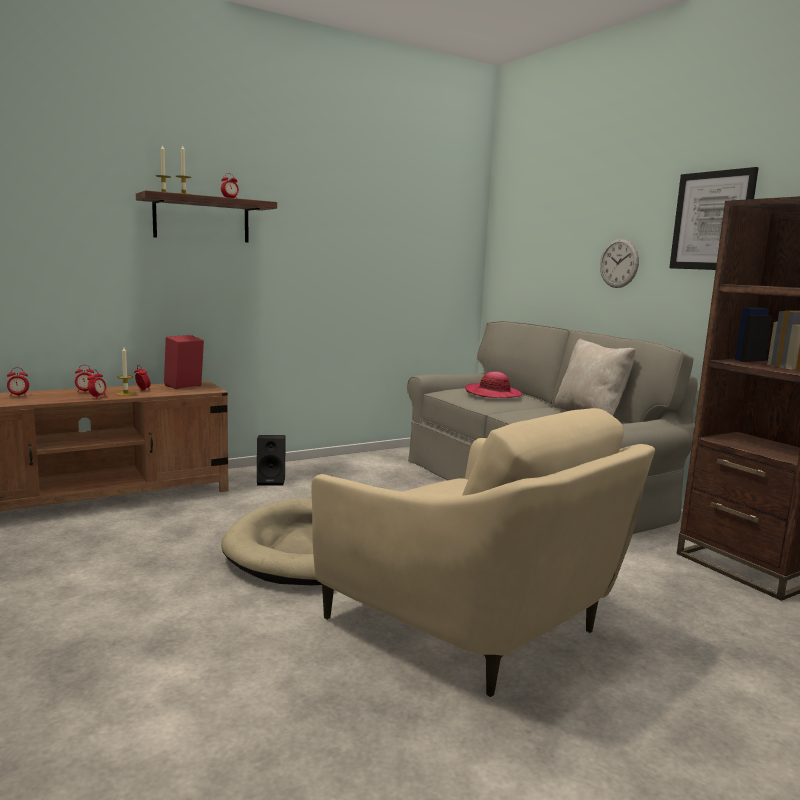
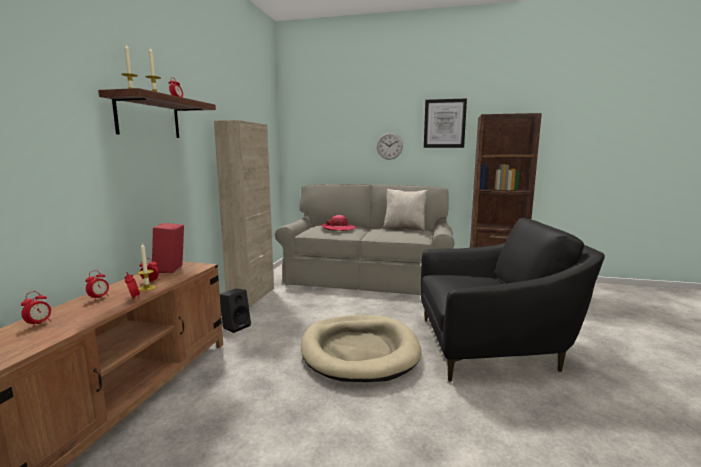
camera: 45 degrees left, 0 degrees up
(347, 461) = (251, 296): none -> beige cabinet
(475, 624) = (492, 347): beige armchair -> black armchair

